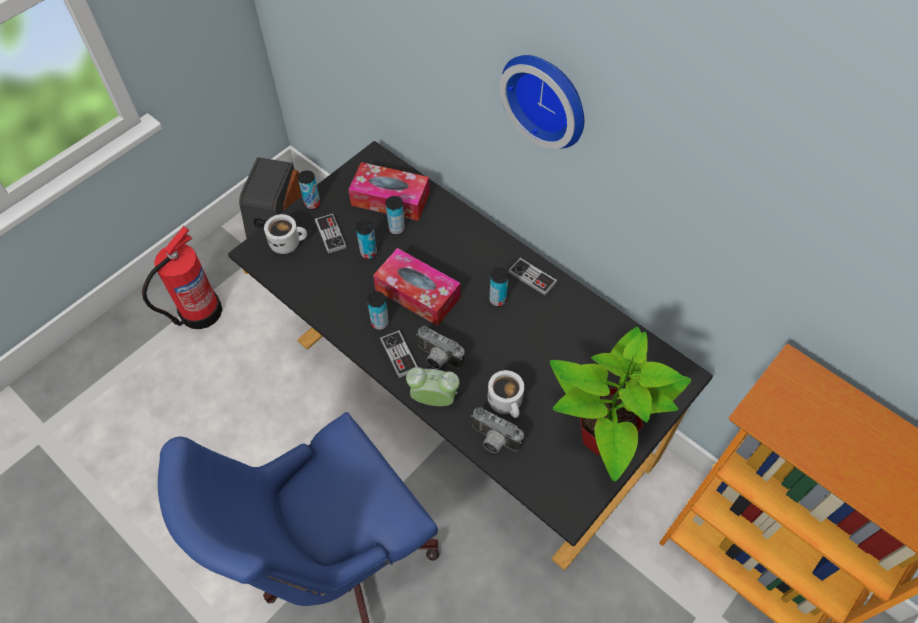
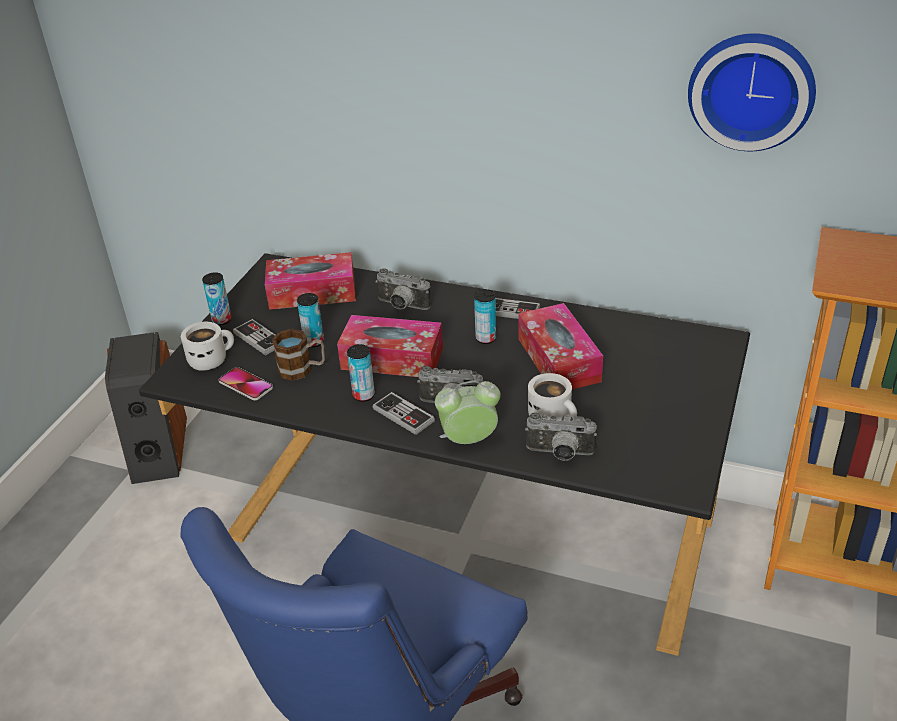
camera: 20 degrees left, 20 degrees down
(199, 312) = (79, 550): fire extinguisher -> none
(302, 279) = (246, 385): none -> phone
(348, 279) = (302, 369): none -> mug
(396, 229) = (334, 314): can -> none
(450, 240) = (401, 306): none -> camera
(542, 345) = (558, 360): none -> tissue box
(548, 97) = (483, 73): wall clock -> wall clock (751, 89)
(601, 435) = (673, 412): potted plant -> none

